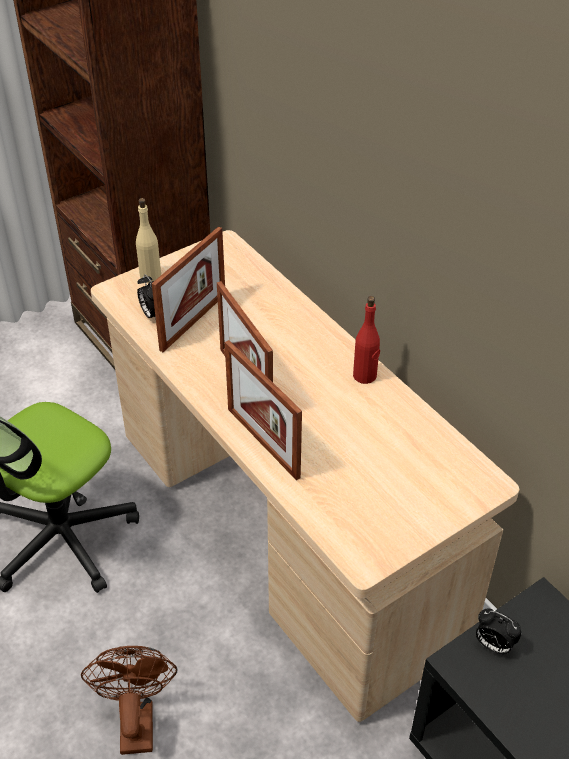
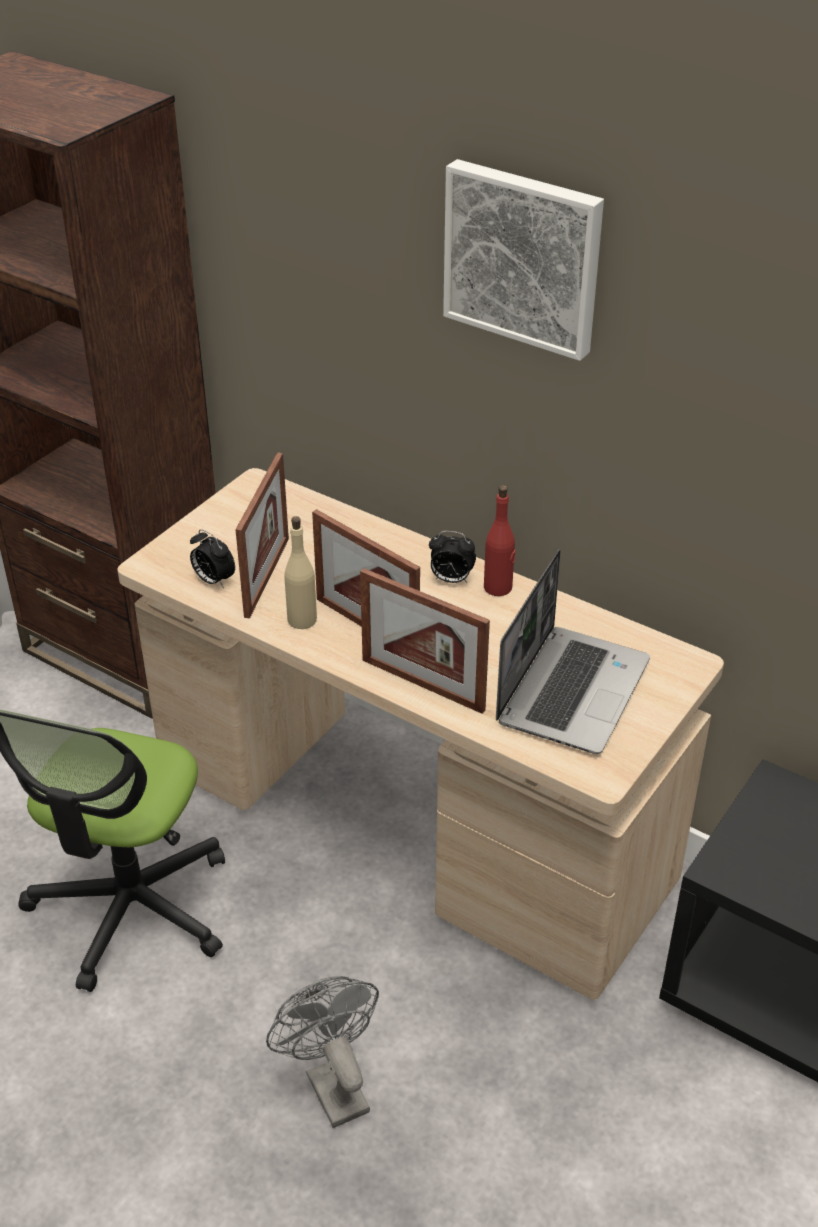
camera: 20 degrees left, 5 degrees down
(136, 719) = (331, 1083): brown fan -> grey fan
(151, 276) = (185, 538): beige bottle -> beige bottle (302, 619)
(378, 480) = (571, 690): none -> laptop
(409, 109) = (524, 256): none -> picture
(493, 645) = (745, 841): alarm clock -> alarm clock (451, 580)

